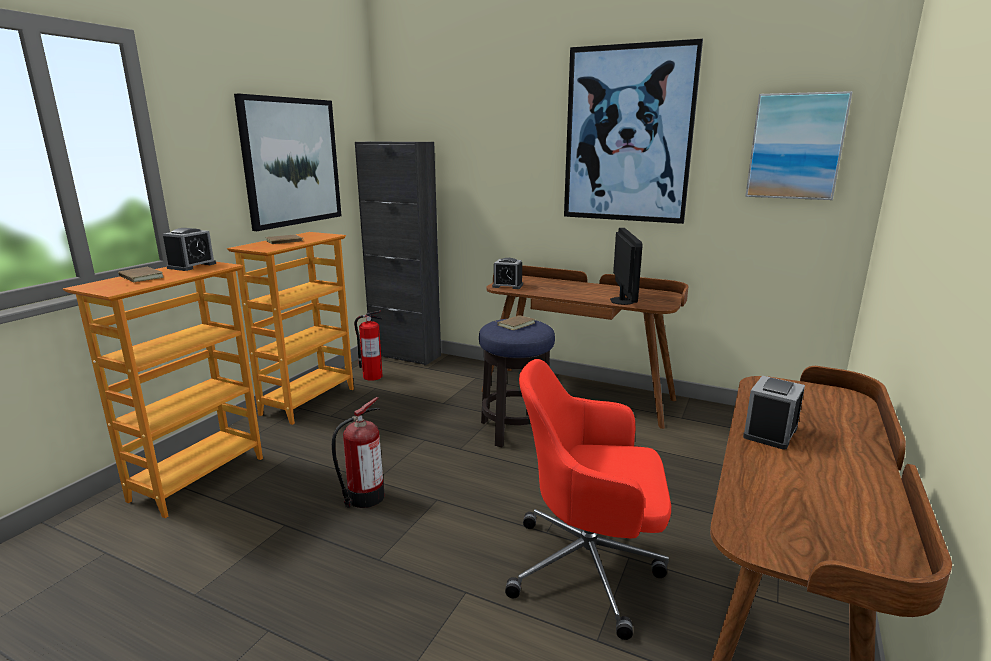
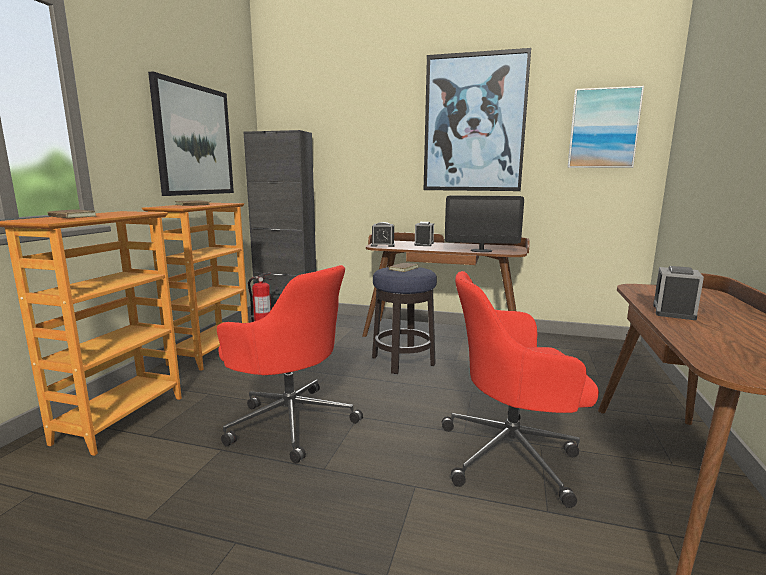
camera: 10 degrees left, 5 degrees down
(192, 266) = (117, 213): alarm clock -> alarm clock (424, 244)
(364, 498) = (290, 421): fire extinguisher -> red office chair
(621, 301) = (481, 250): monitor -> monitor turned 105 degrees clockwise

